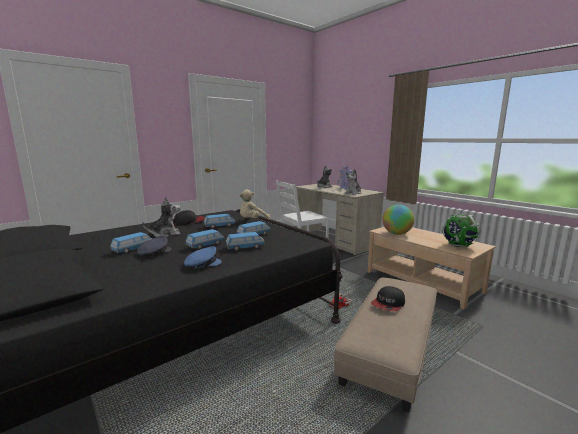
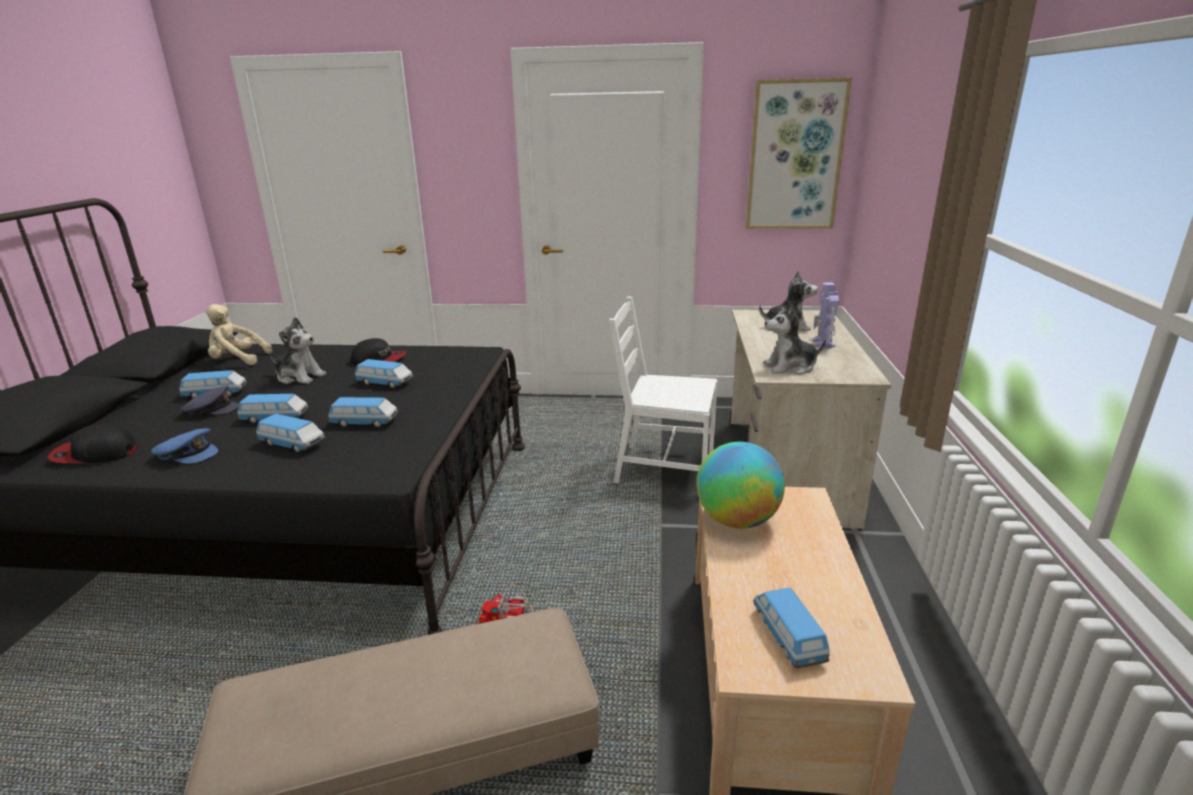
camera: 45 degrees right, 10 degrees up
(252, 221) = (447, 387): beige plush toy -> beige plush toy (237, 360)
(295, 129) = (795, 156): none -> picture
(388, 304) = (410, 669): cap -> cap (95, 454)
(458, 246) = (788, 636): globe -> toy car

